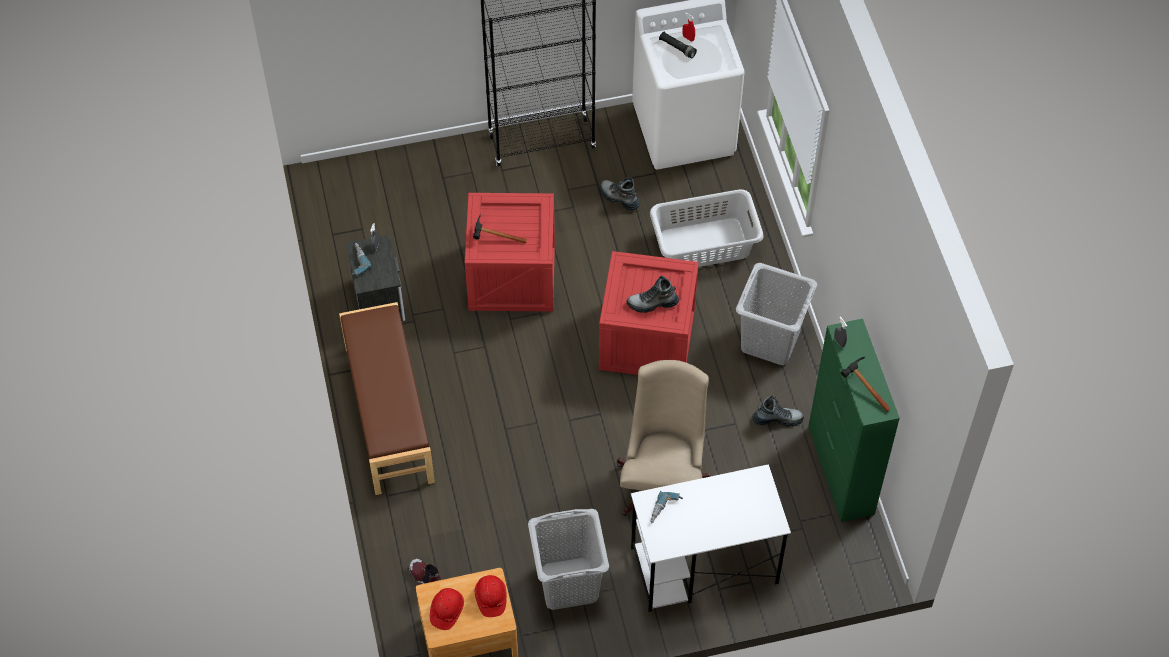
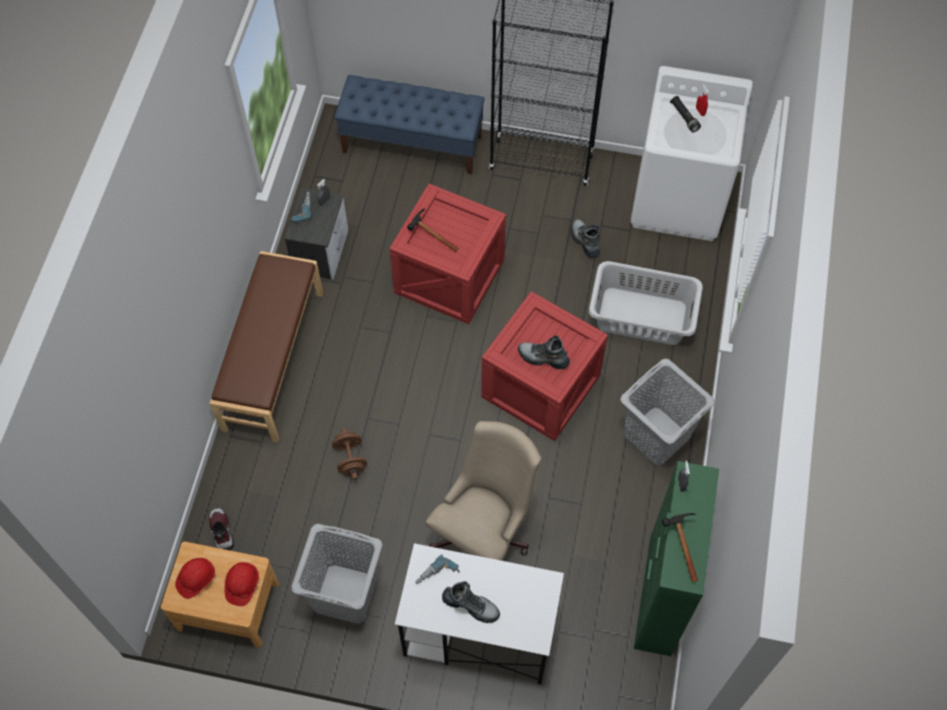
camera: 25 degrees right, 5 degrees up
(411, 170) = (412, 144): none -> blue bench
(510, 470) = (350, 459): none -> brown dumbbell
(777, 419) = (624, 517): boot -> boot (471, 606)

